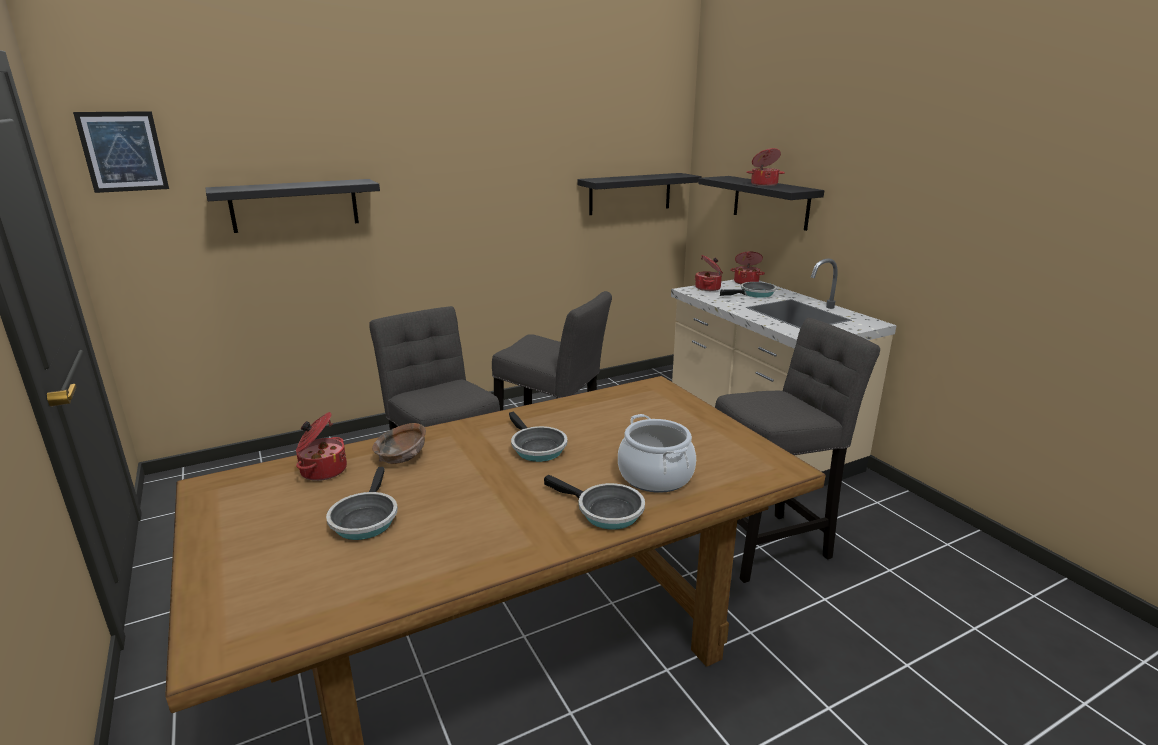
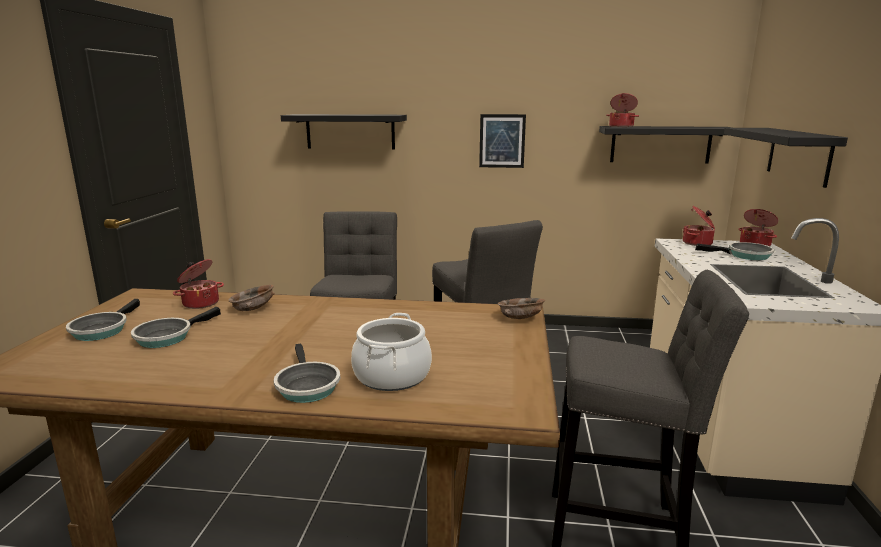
camera: 35 degrees right, 5 degrees down
(123, 152) = (249, 87): picture -> picture (502, 141)
(536, 448) = (343, 328): frying pan -> frying pan (102, 330)
(665, 392) = (521, 318): none -> brown bowl
(764, 184) = (781, 132): cooking pot -> cooking pot (621, 126)

